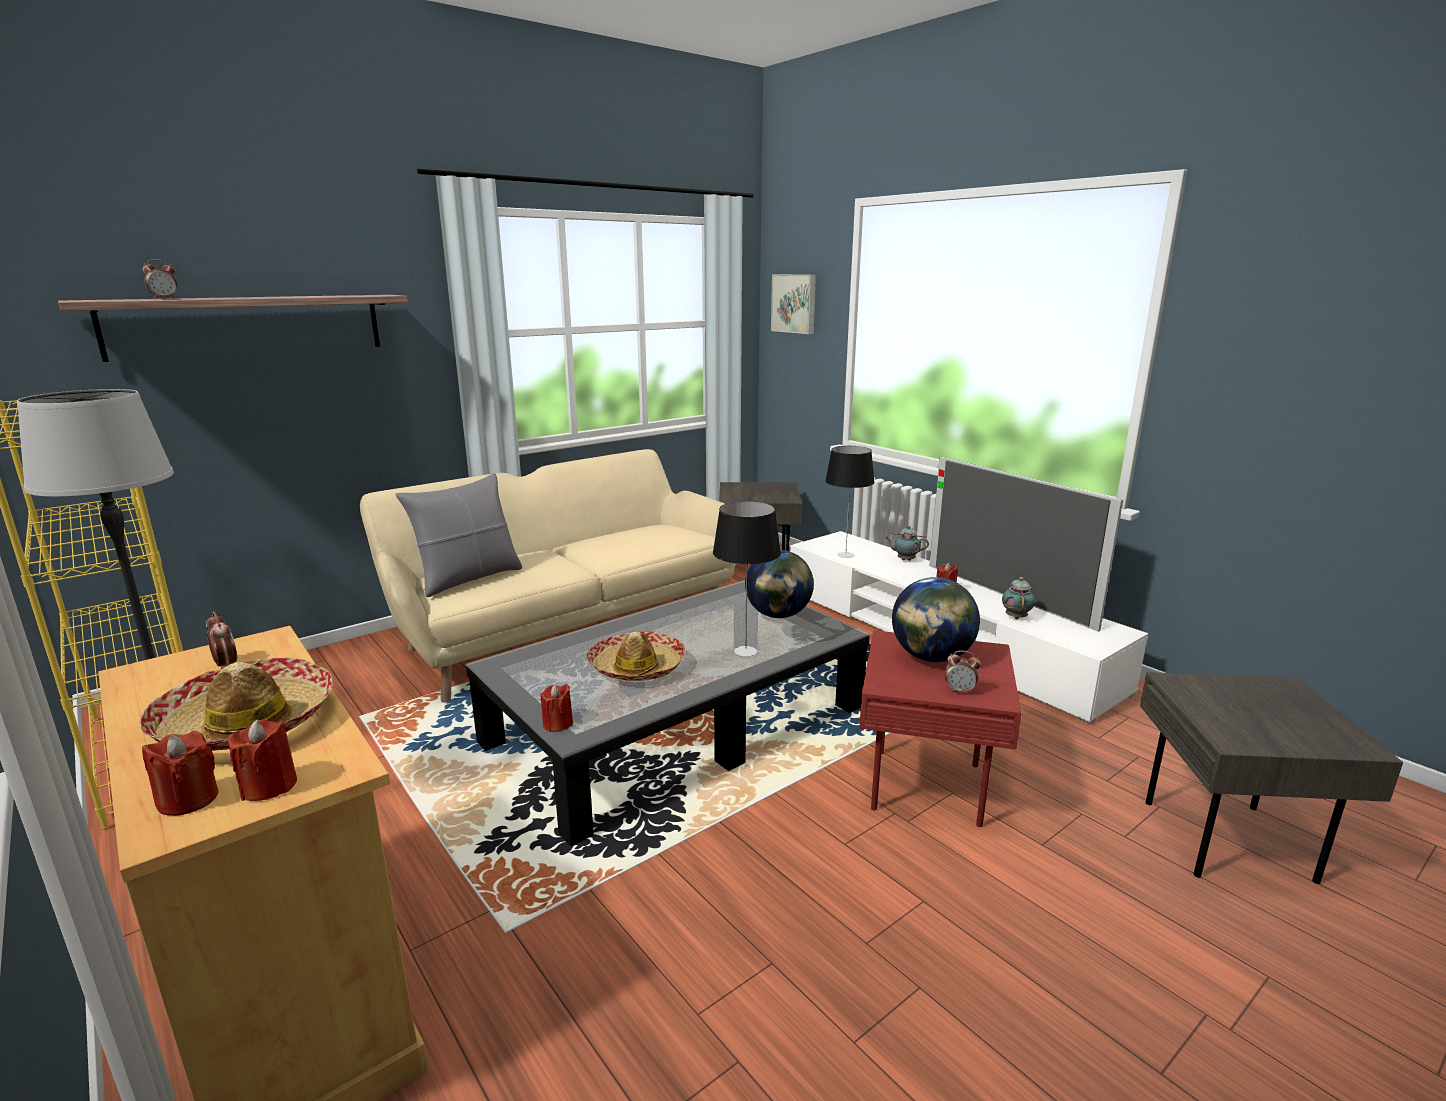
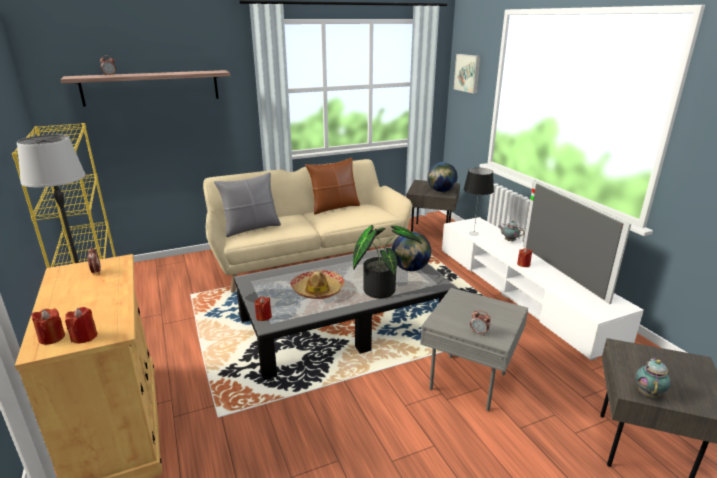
camera: 15 degrees right, 5 degrees up
(247, 722) = (91, 303): hat -> none
(604, 534) = (334, 207): none -> brown pillow
(745, 651) = (380, 288): table lamp -> potted plant
(930, 785) = (470, 381): red side table -> grey side table
(931, 657) = (474, 309): globe -> globe (441, 191)
(1016, 617) = (559, 287): teapot -> teapot (648, 393)

